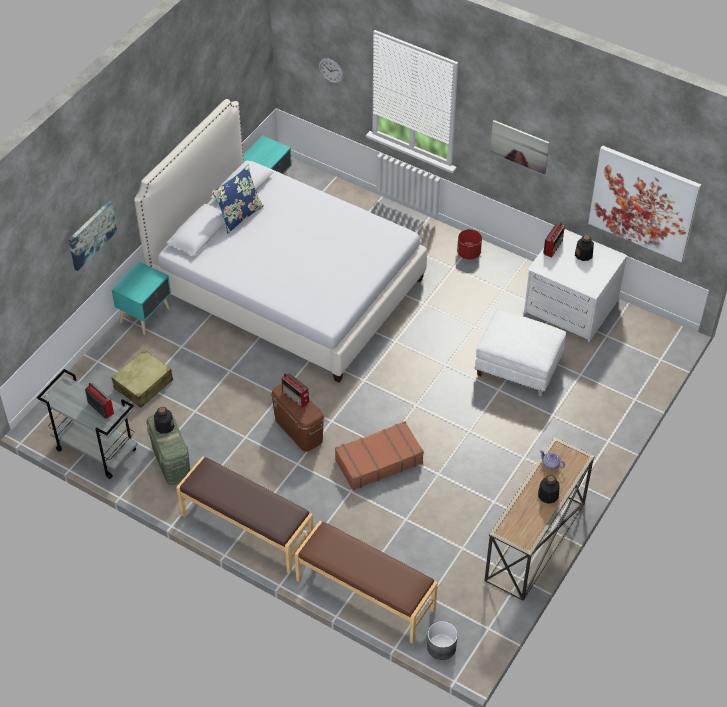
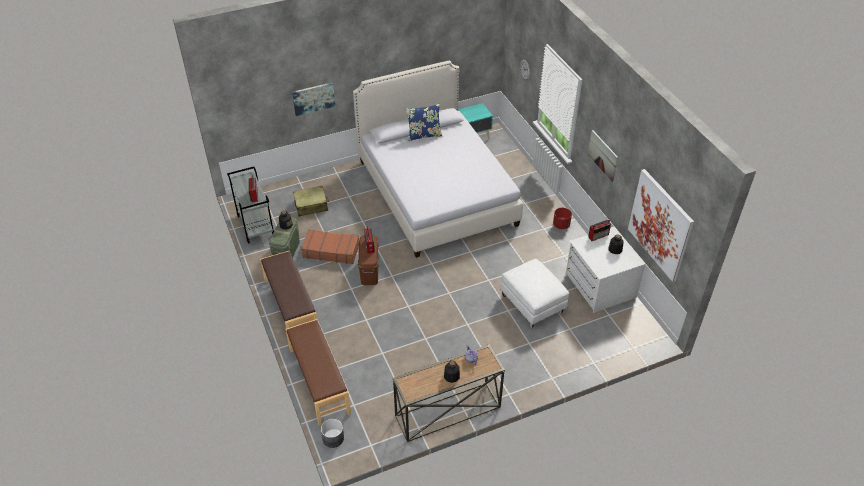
camera: 35 degrees right, 5 degrees down
(146, 315) = (346, 172): turquoise nightstand -> none
(378, 461) = (397, 312): brown suitcase -> brown suitcase (331, 251)

